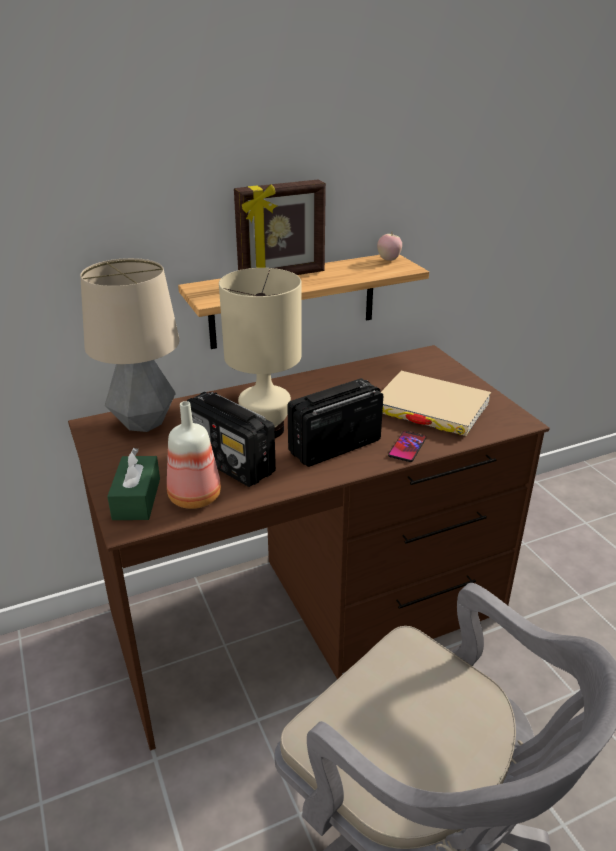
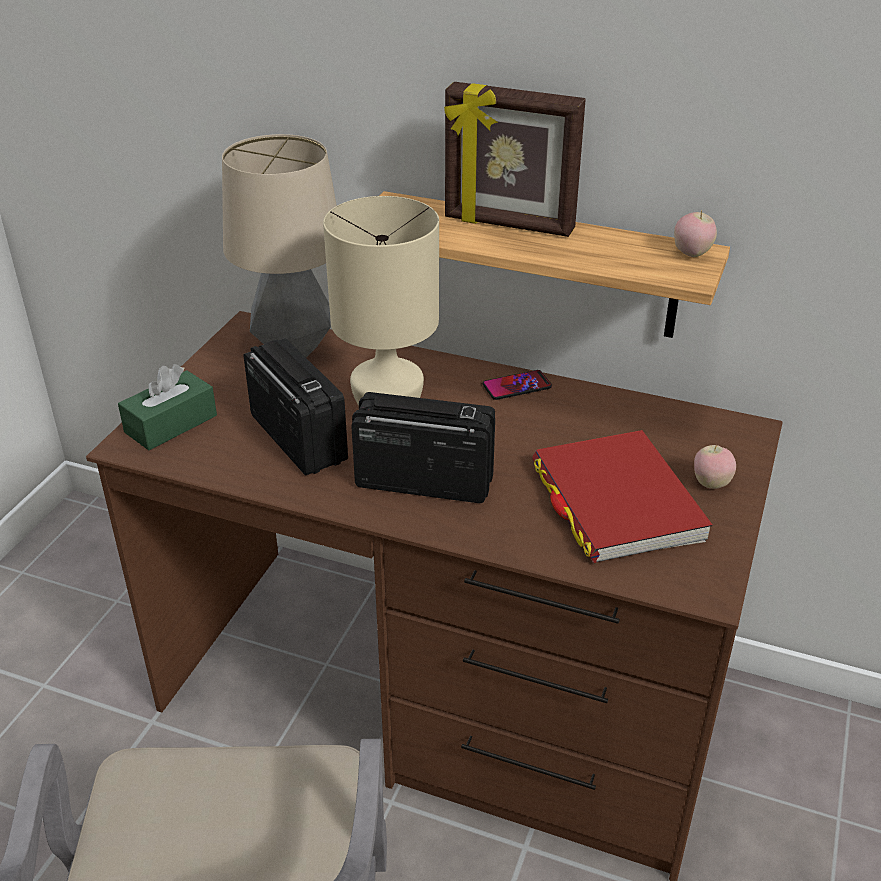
camera: 45 degrees right, 5 degrees up
(194, 496) = (215, 451): bottle -> none
(231, 463) = (298, 437): radio -> radio turned 150 degrees clockwise
(407, 447) = (501, 532): phone -> phone (517, 386)
(430, 408) = (616, 502): beige book -> red book
(452, 381) = (711, 484): none -> apple

